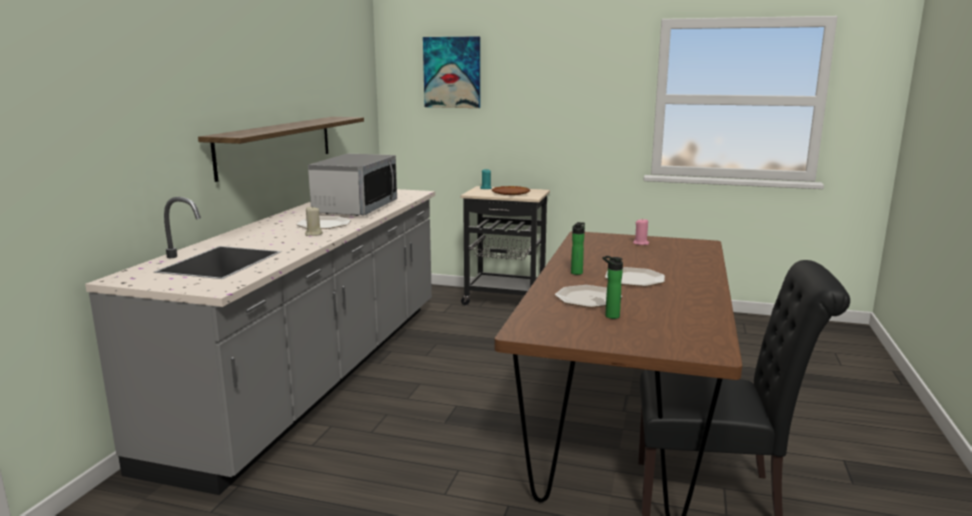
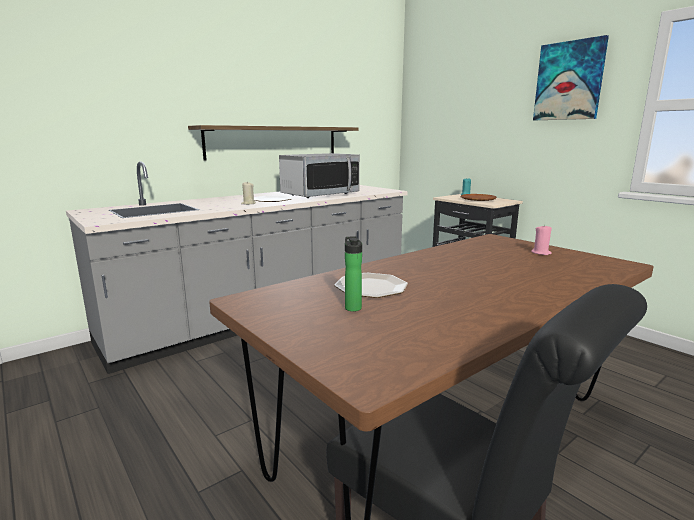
camera: 35 degrees right, 0 degrees up
(452, 72) = (453, 94): picture -> picture (569, 81)
(577, 272) = (414, 264): bottle -> none
(634, 278) = (460, 280): plate -> none

